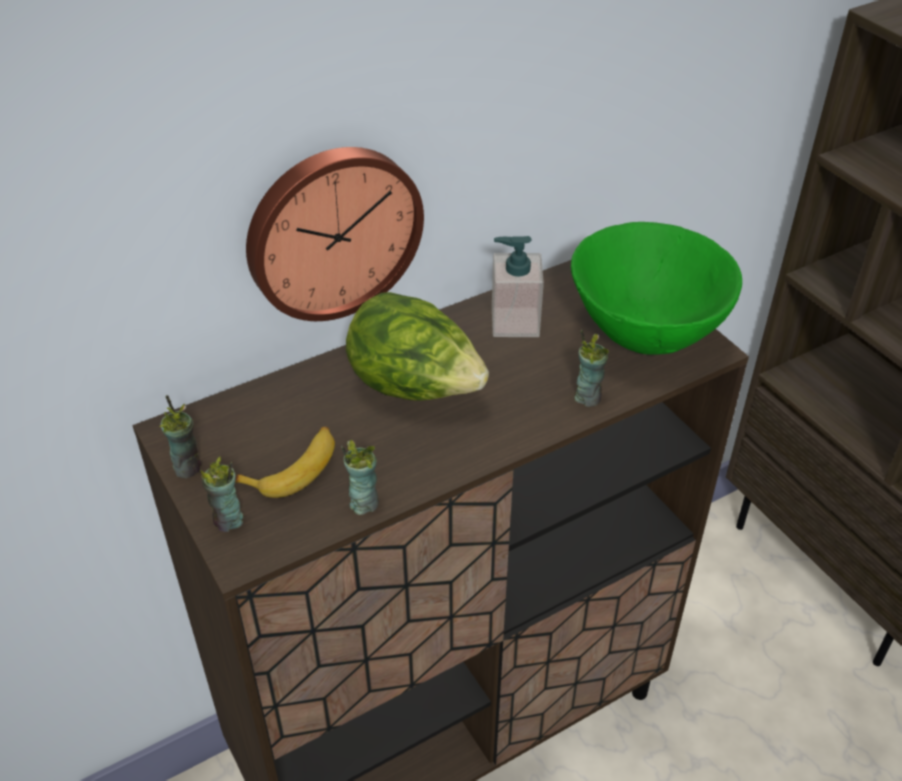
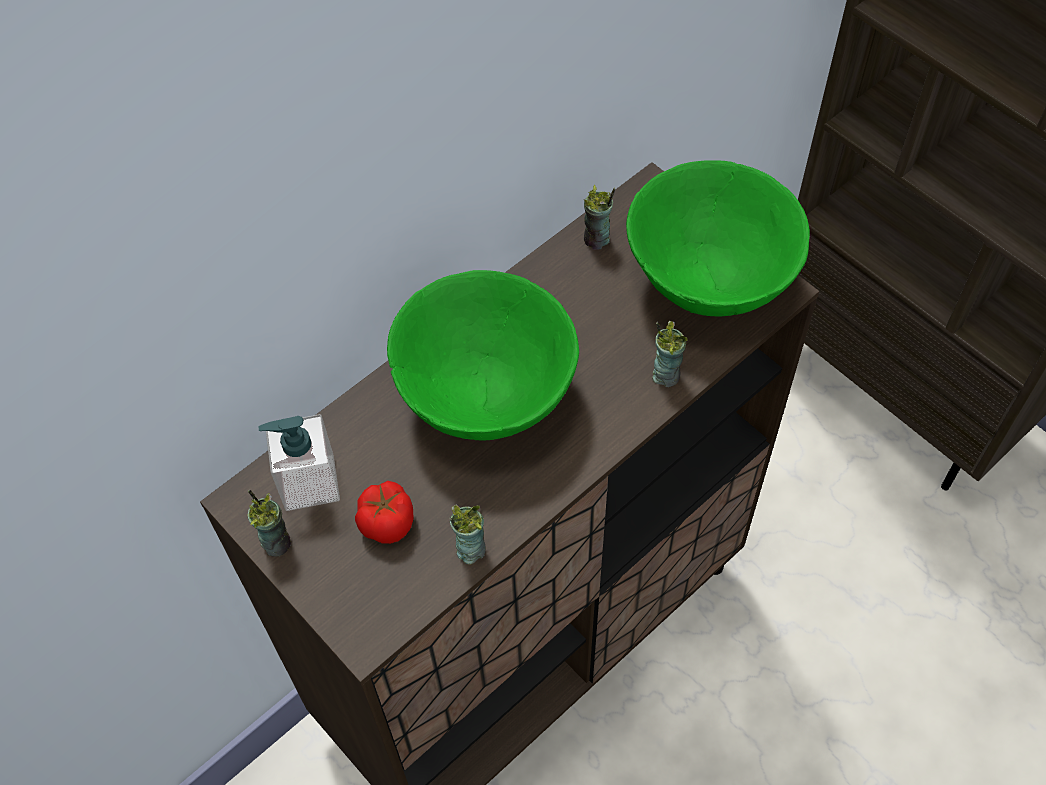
camera: 10 degrees left, 15 degrees up
(228, 521) = (339, 598): cup -> cup (596, 240)
(294, 468) = (388, 522): banana -> tomato
(332, 231) = (371, 257): wall clock -> none
(415, 387) = (485, 397): lettuce -> green bowl
(514, 322) = (569, 291): soap dispenser -> soap dispenser (309, 482)

